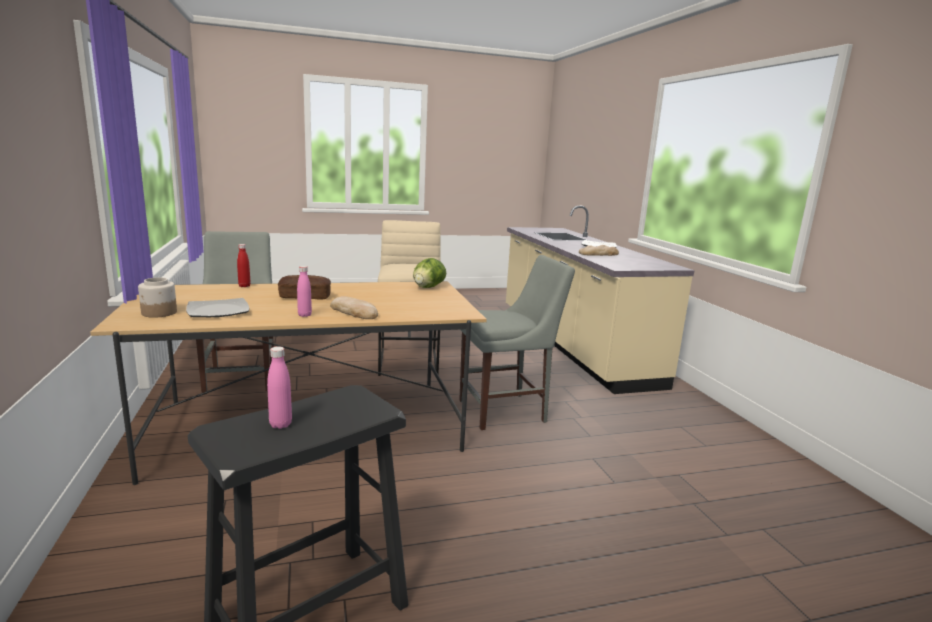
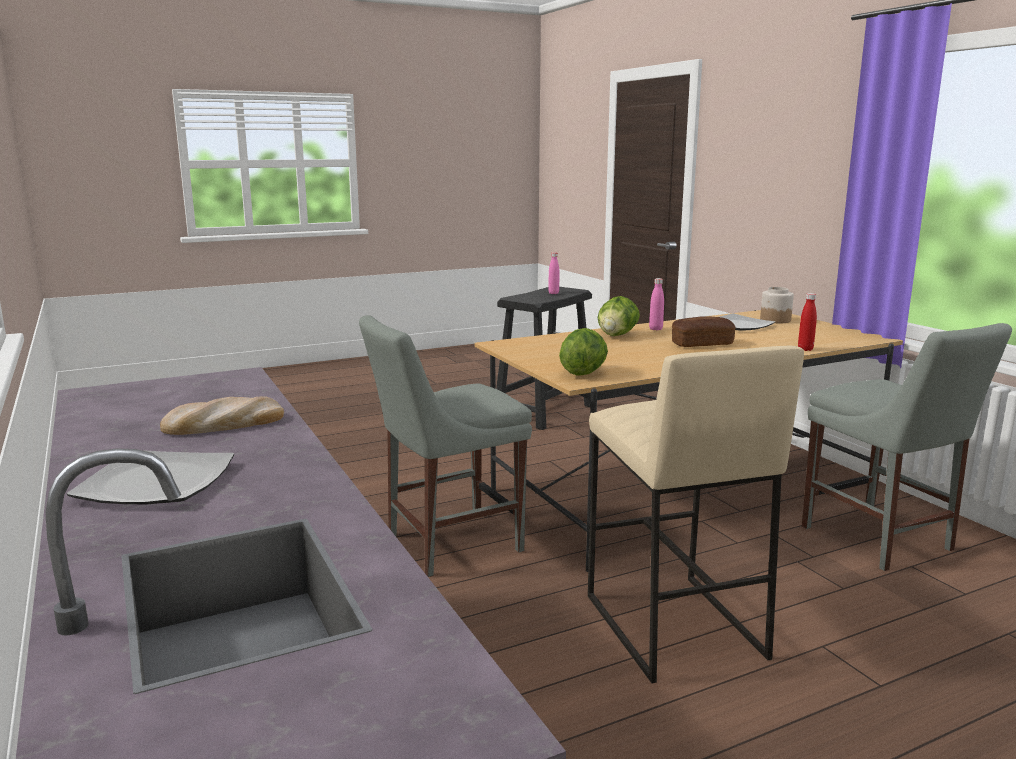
camera: 170 degrees right, 0 degrees up
(354, 312) = (616, 335): bread -> lettuce

